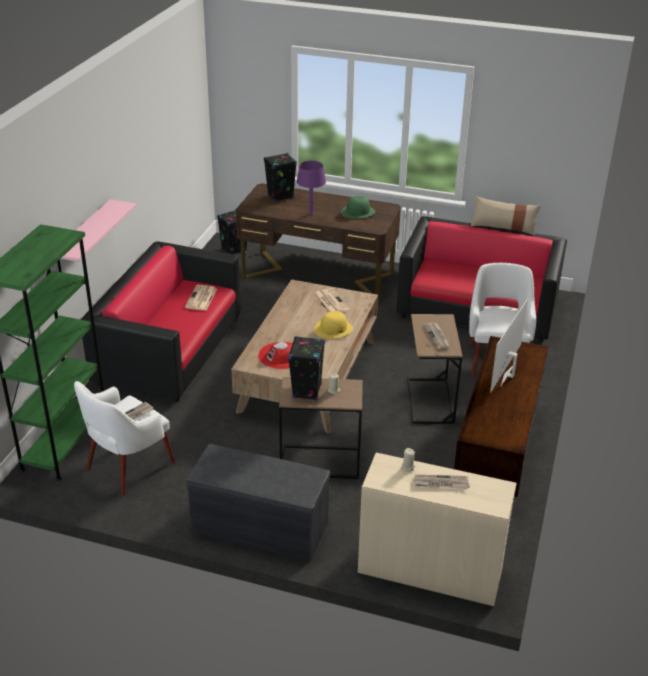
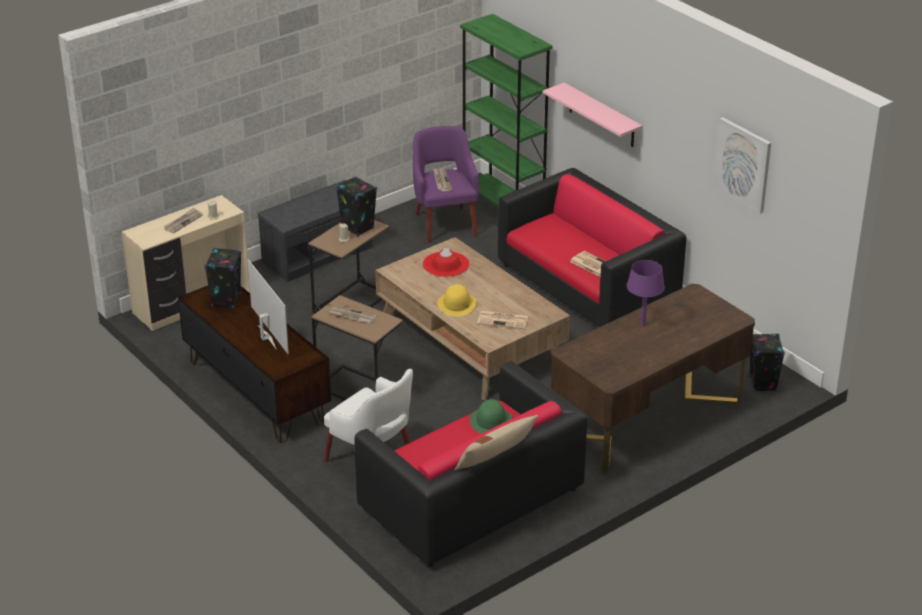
camera: 125 degrees right, 0 degrees up
(129, 466) = (445, 224): white armchair -> purple armchair
(165, 134) = (743, 164): none -> picture
(280, 196) = (706, 321): black speaker -> black speaker (226, 300)
(358, 212) = (619, 357): green hat -> green hat (491, 421)

